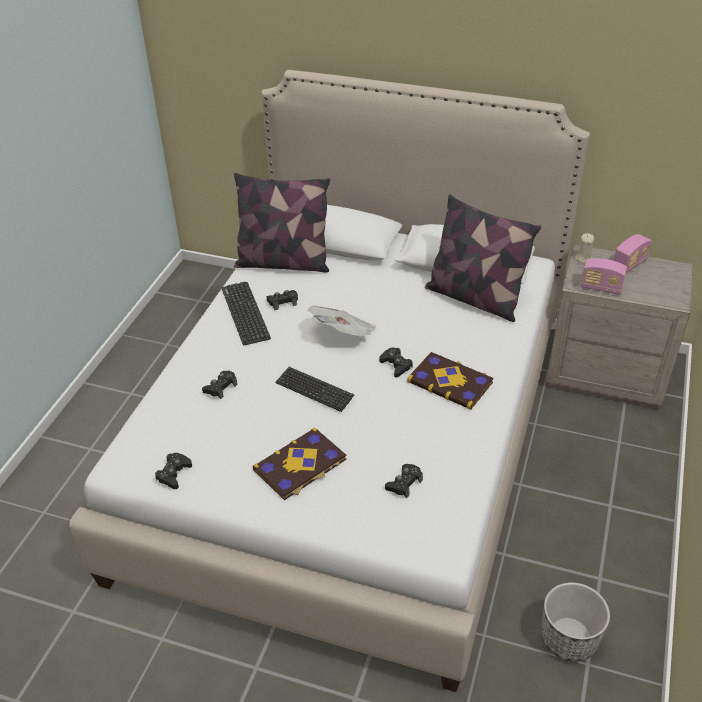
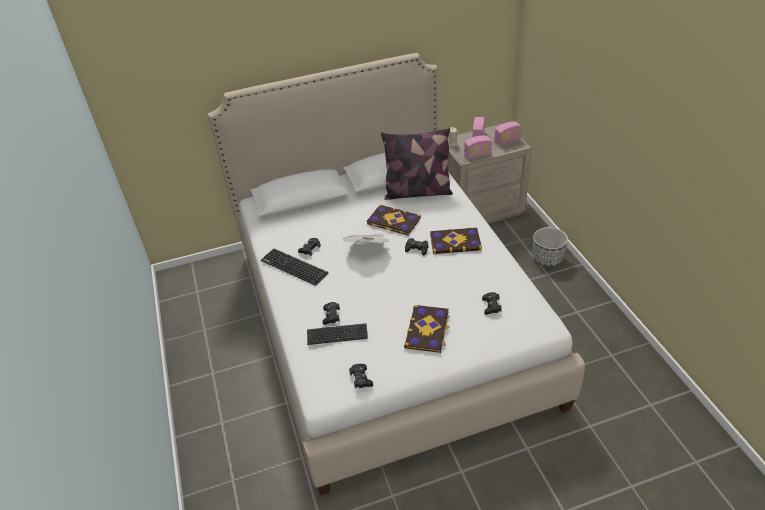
camera: 35 degrees left, 0 degrees up
(283, 262) = (282, 226): pillow -> none
(314, 390) = (388, 286): keyboard -> keyboard (337, 335)
(406, 318) = (393, 221): none -> book
(569, 639) = (592, 349): planter -> planter (547, 259)
(664, 288) = (507, 141): none -> radio

